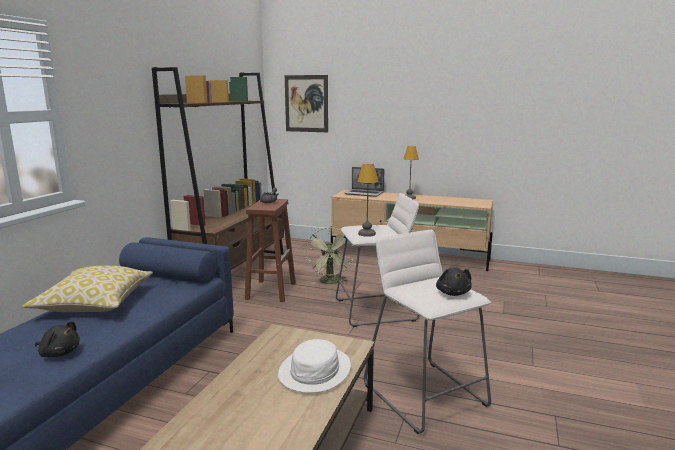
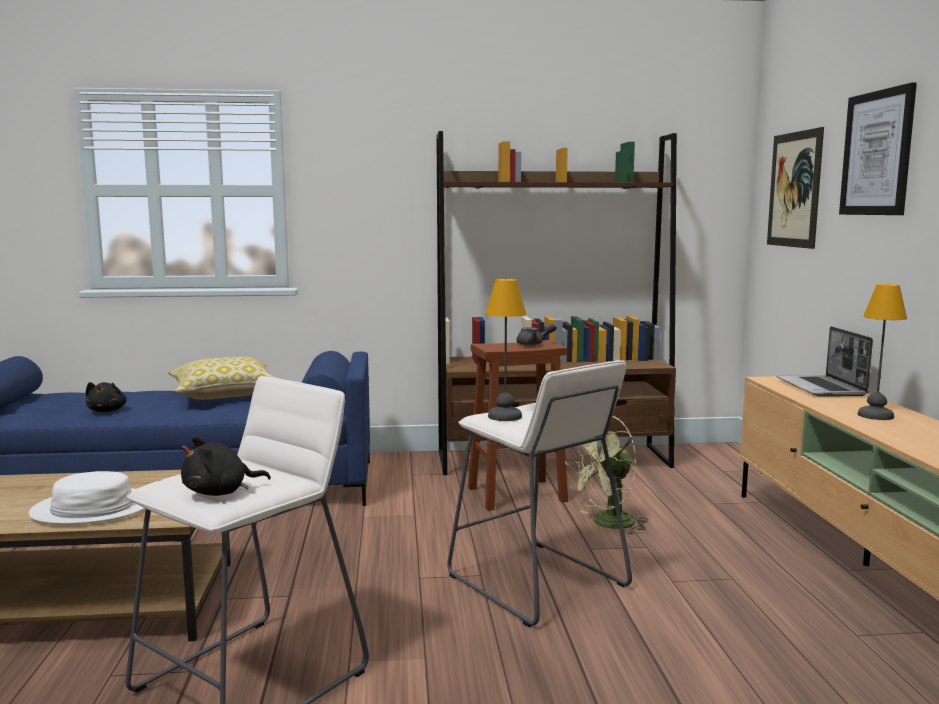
camera: 65 degrees right, 5 degrees down
(369, 90) = (877, 153): none -> picture

